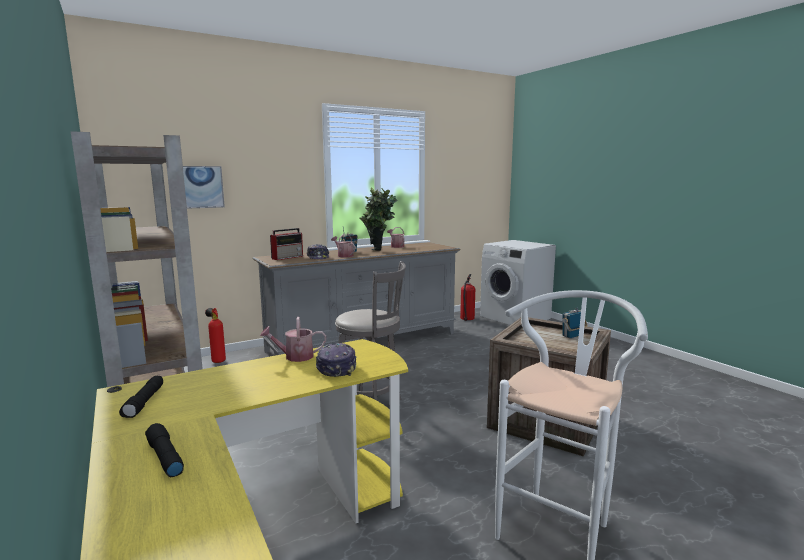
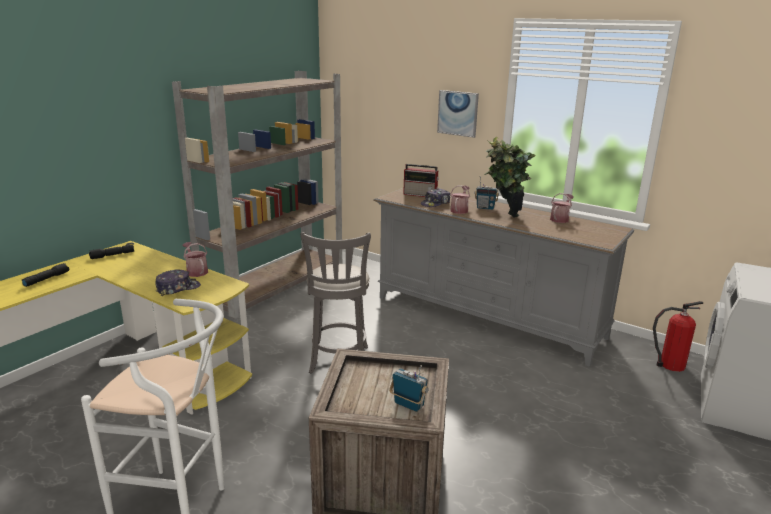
camera: 65 degrees right, 10 degrees up
(200, 187) = (388, 108): picture -> picture (458, 113)
(217, 361) = (372, 269): fire extinguisher -> none

